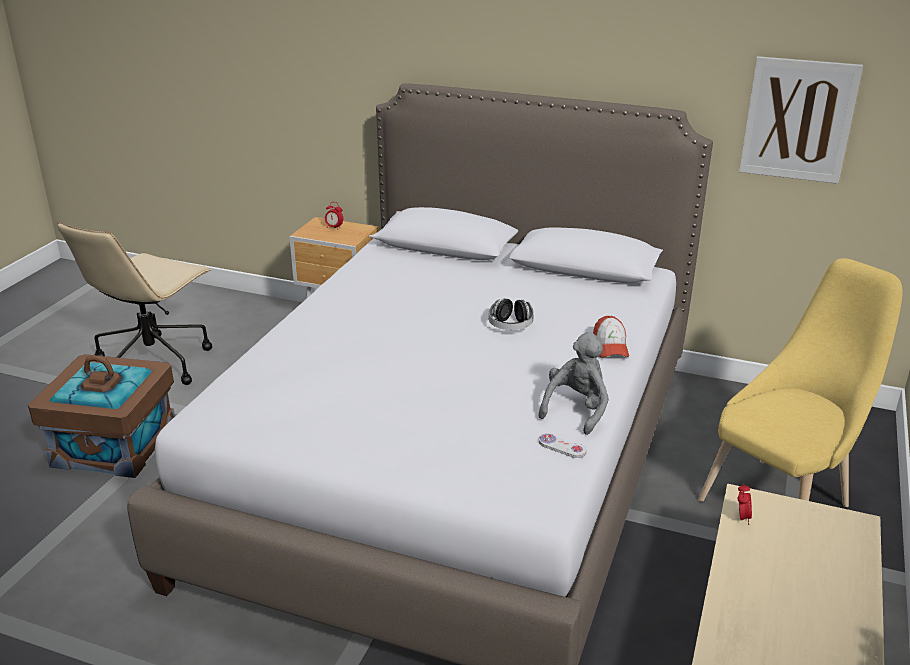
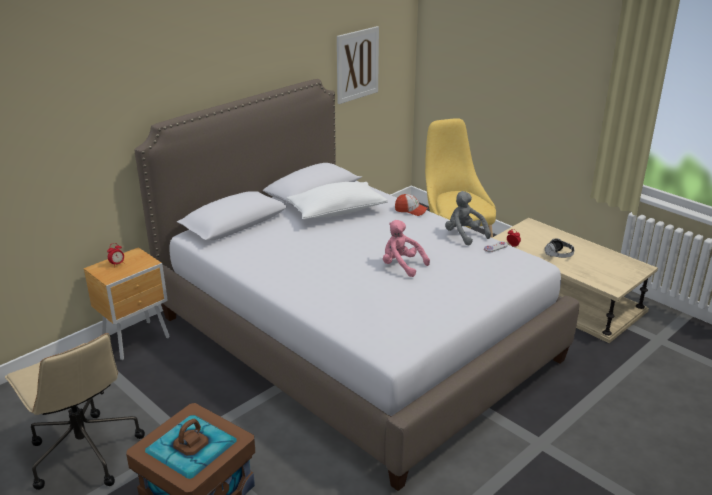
camera: 65 degrees left, 0 degrees up
(431, 377) = (401, 265): none -> pink plush toy
(510, 326) = (363, 229): headphones -> headphones (559, 255)
(542, 296) = (337, 212): none -> white pillow

